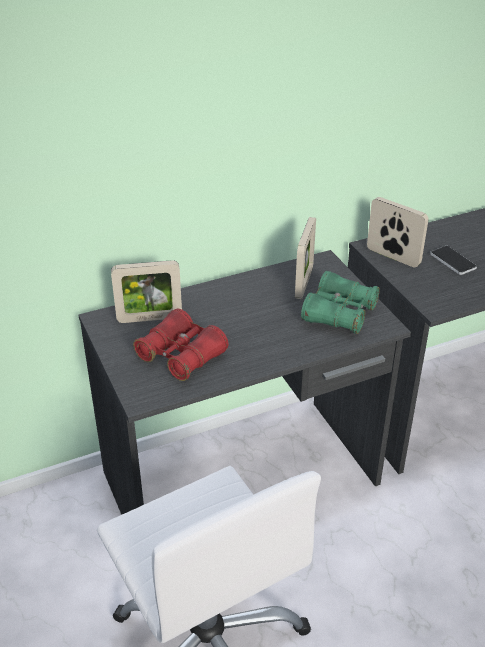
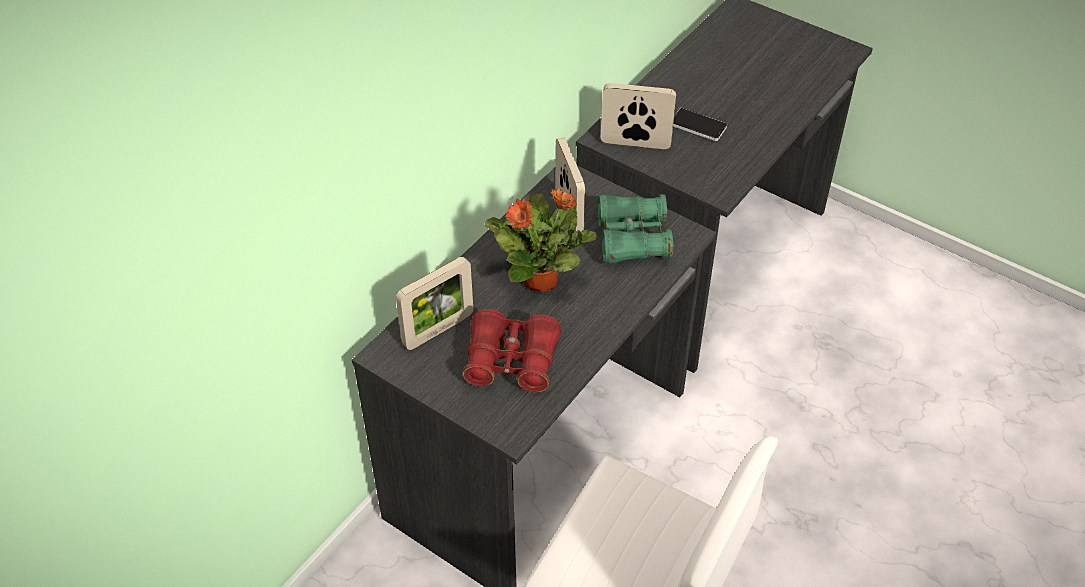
camera: 30 degrees left, 10 degrees up
(248, 315) = (541, 280): none -> potted plant

